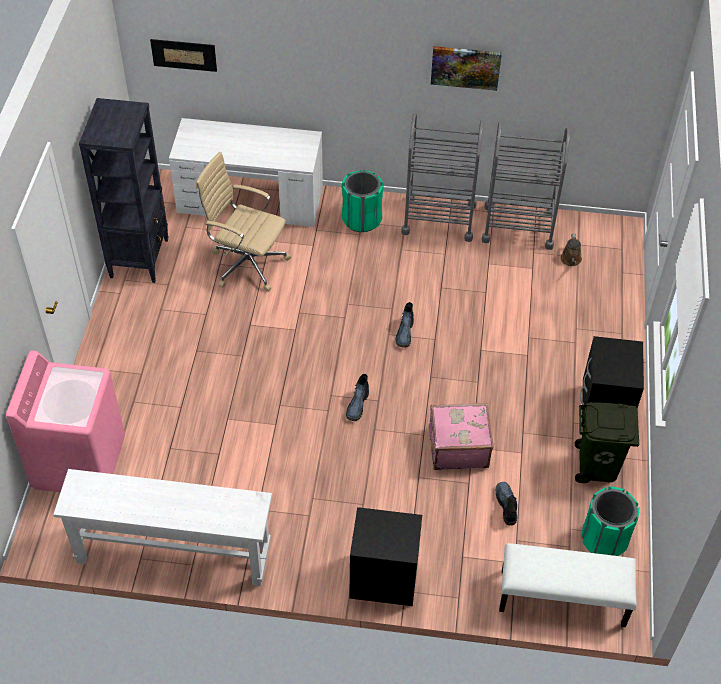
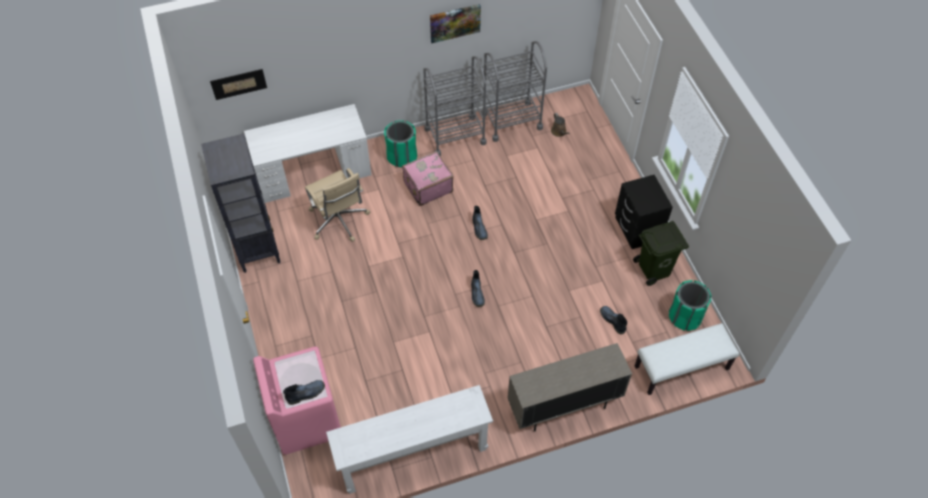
camera: 25 degrees left, 5 degrees up
(65, 414) = (306, 393): none -> boot
(246, 263) = (339, 221): beige office chair -> beige office chair turned 120 degrees counterclockwise
(384, 578) = (563, 406): black nightstand -> beige cabinet
(458, 447) = (559, 294): pink suitcase -> pink suitcase (427, 187)

